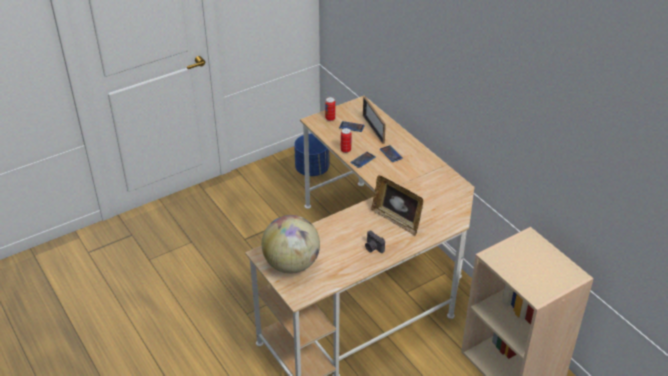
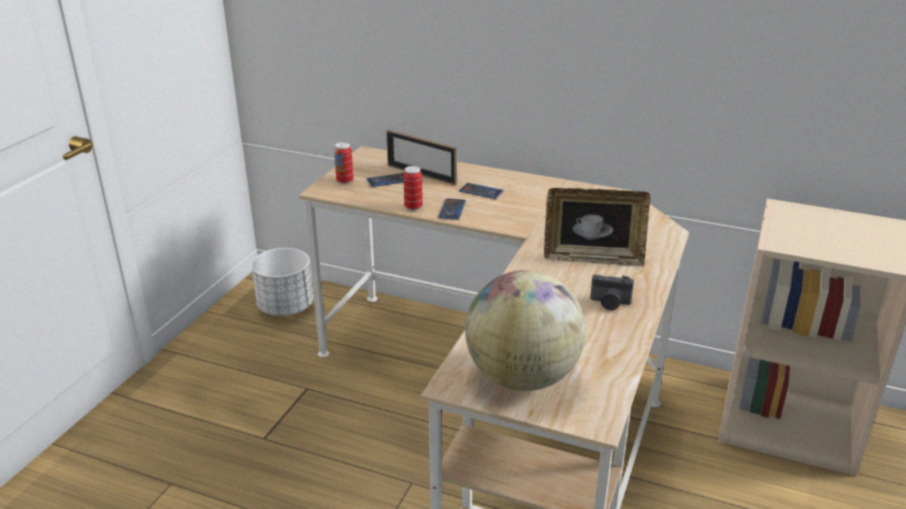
camera: 35 degrees left, 10 degrees down
(312, 169) = (286, 307): blue planter -> white planter

